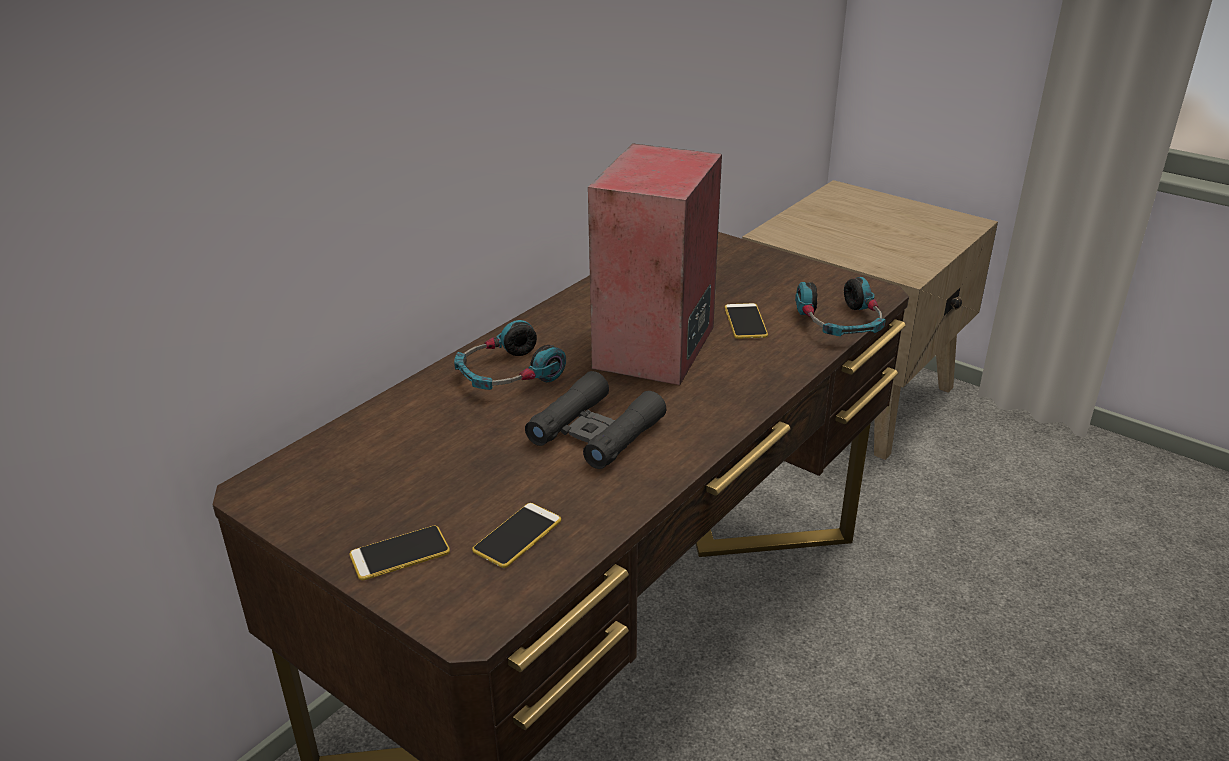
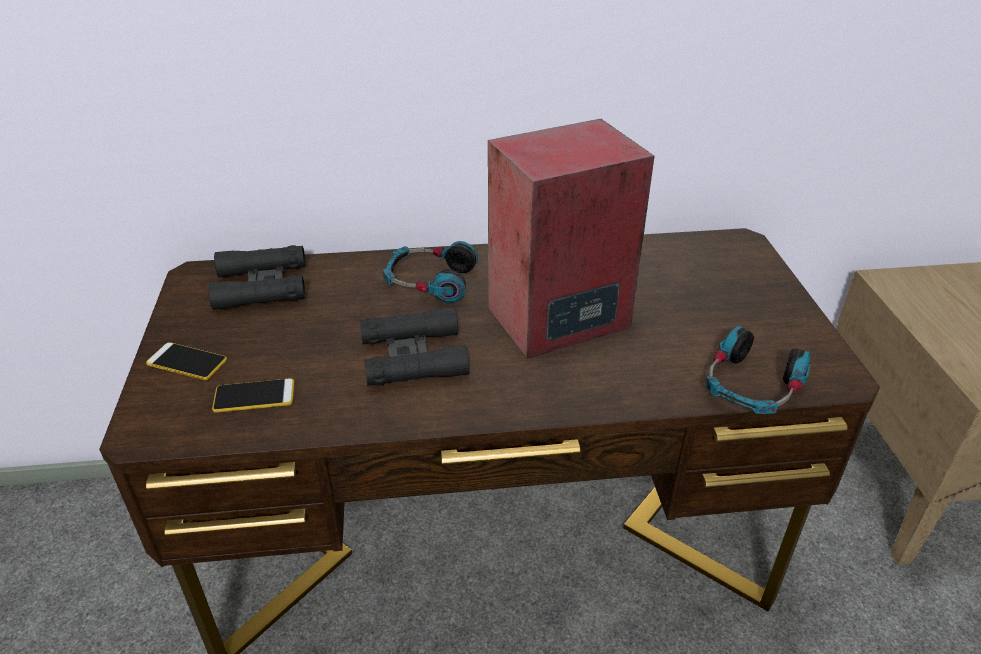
camera: 45 degrees right, 5 degrees up
(352, 460) = (261, 286): none -> black binoculars
(745, 322) = (666, 338): phone -> none

